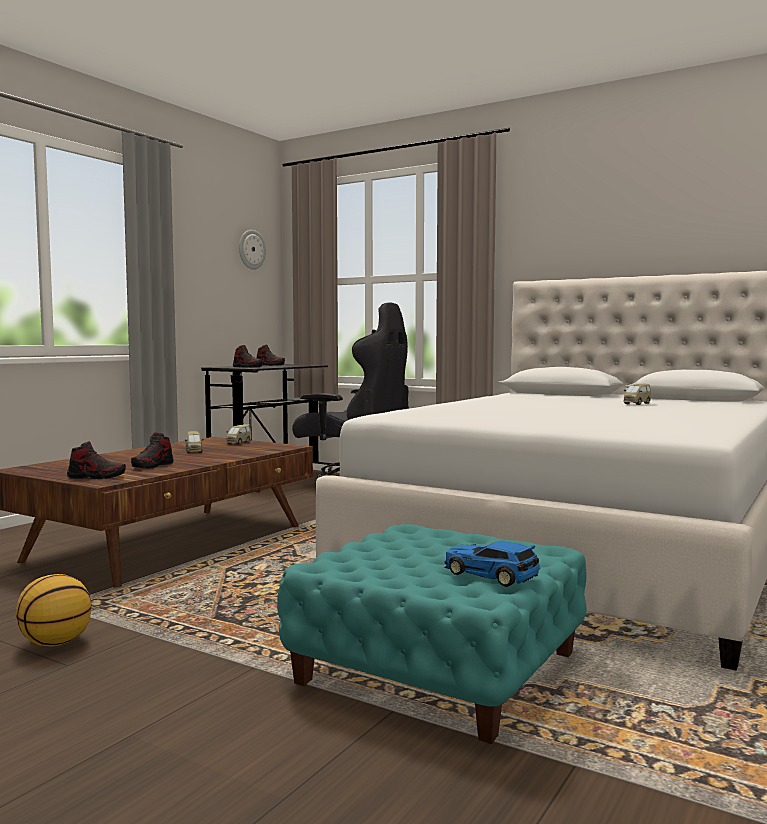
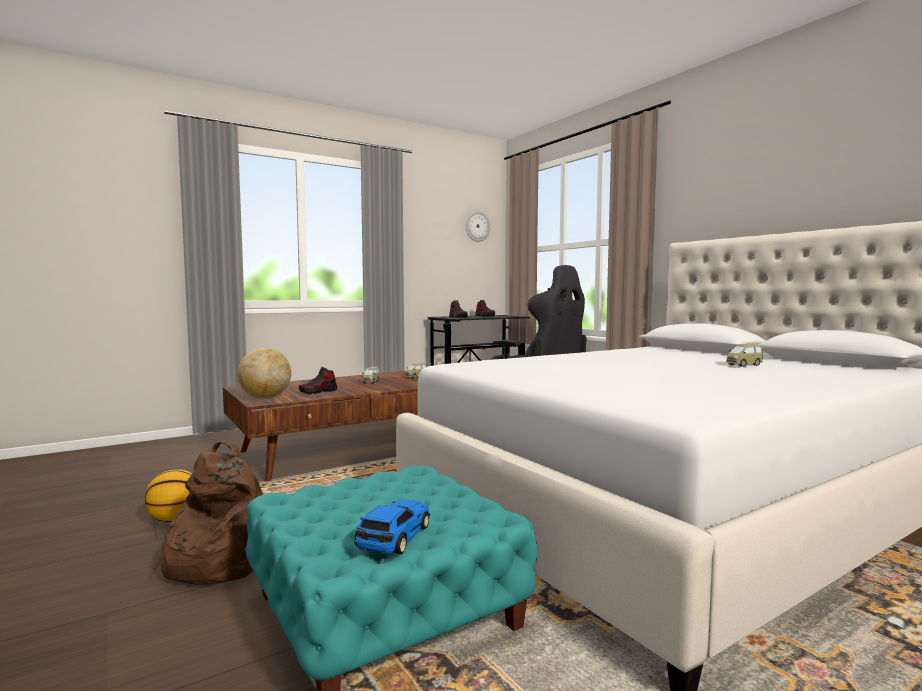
camera: 25 degrees right, 0 degrees up
(96, 477) = (265, 398): shoe -> globe
(188, 667) = (218, 560): none -> brown backpack
(492, 575) = (393, 537): toy car -> toy car turned 45 degrees clockwise

